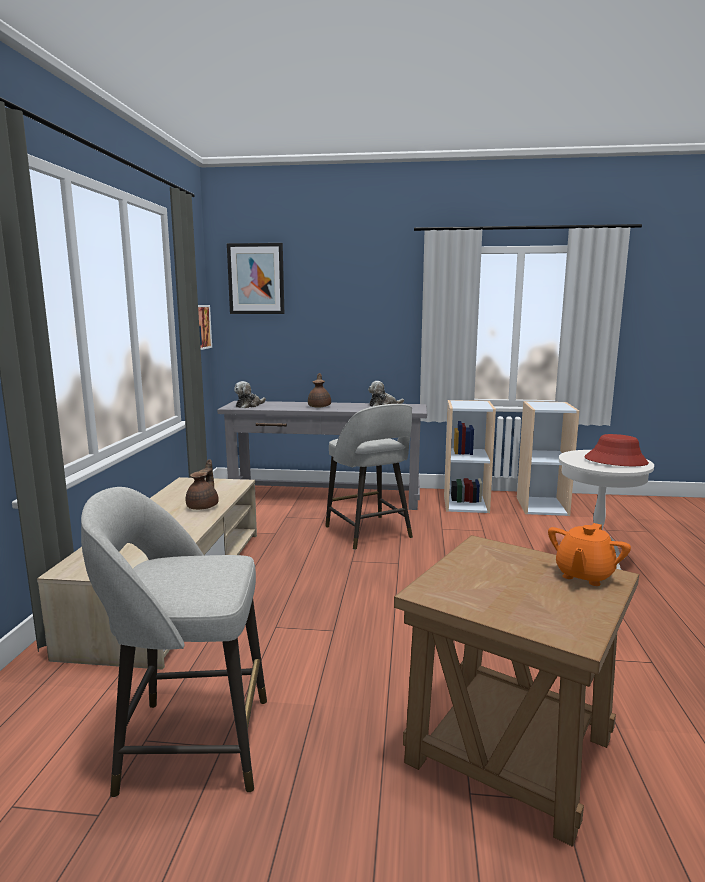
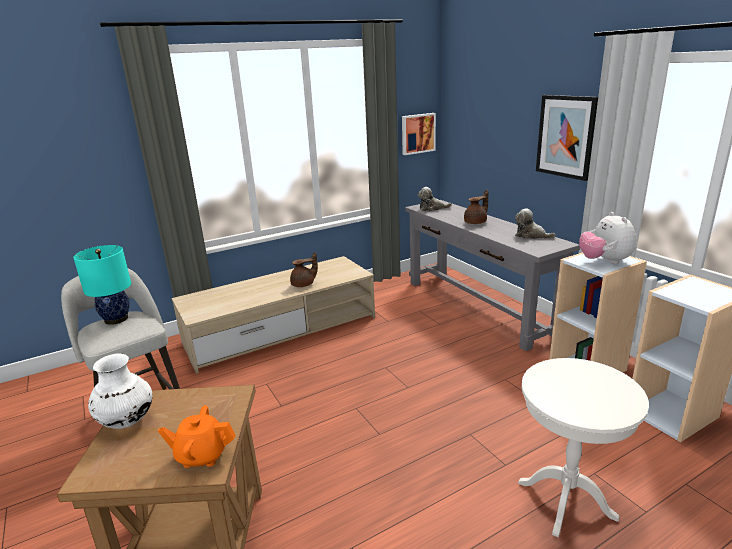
camera: 55 degrees right, 10 degrees up
(156, 571) = (116, 319): none -> turquoise table lamp
(256, 279) = (470, 89): picture -> picture (565, 136)
(369, 533) = (443, 352): grey stool -> none
(472, 603) = (126, 421): none -> white vase
(474, 404) = (604, 261): none -> plush toy
(615, 461) = (588, 397): red hat -> none

